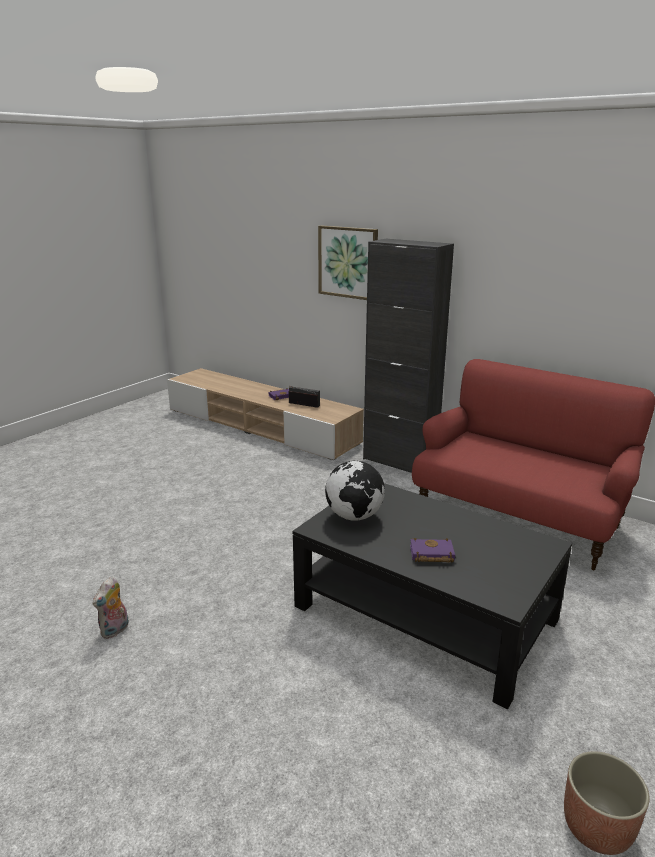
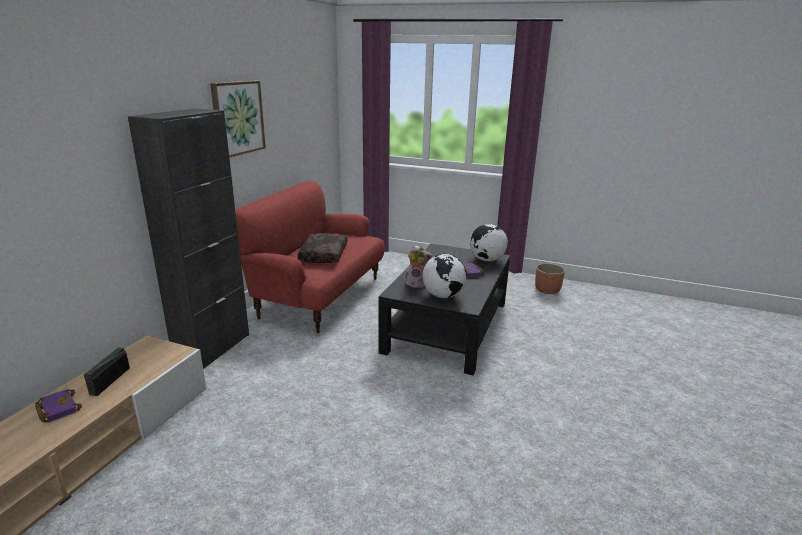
camera: 105 degrees left, 0 degrees up
(115, 630) = (568, 465): plush toy -> plush toy (417, 284)
(348, 262) = (73, 162): picture -> picture (237, 118)
(488, 584) = (486, 260): none -> globe
(510, 460) = (323, 254): none -> brown pillow

